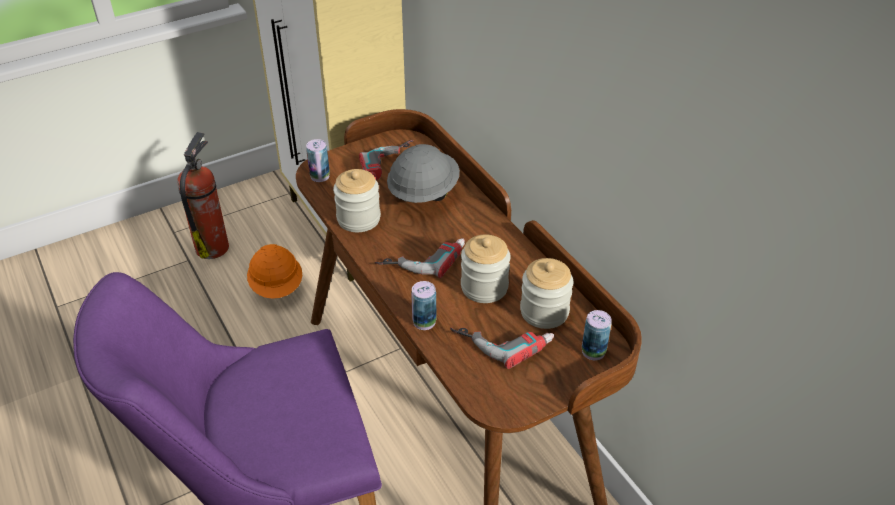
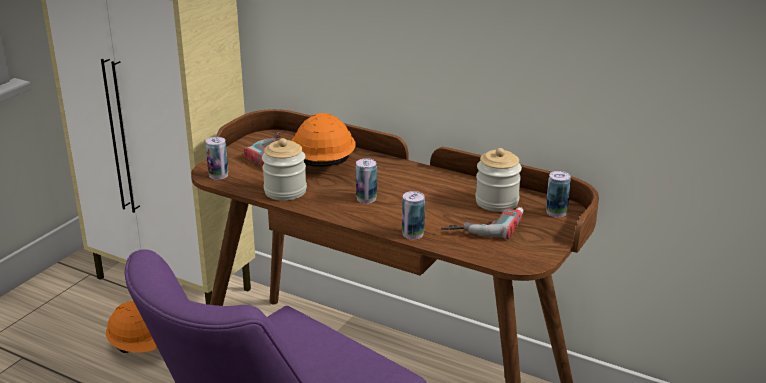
camera: 30 degrees left, 15 degrees down
(213, 246) = (42, 338): fire extinguisher -> none
(422, 257) = (366, 198): power drill -> can
(423, 193) = (323, 163): grey hard hat -> orange hard hat
(484, 287) = (436, 201): jar -> none

